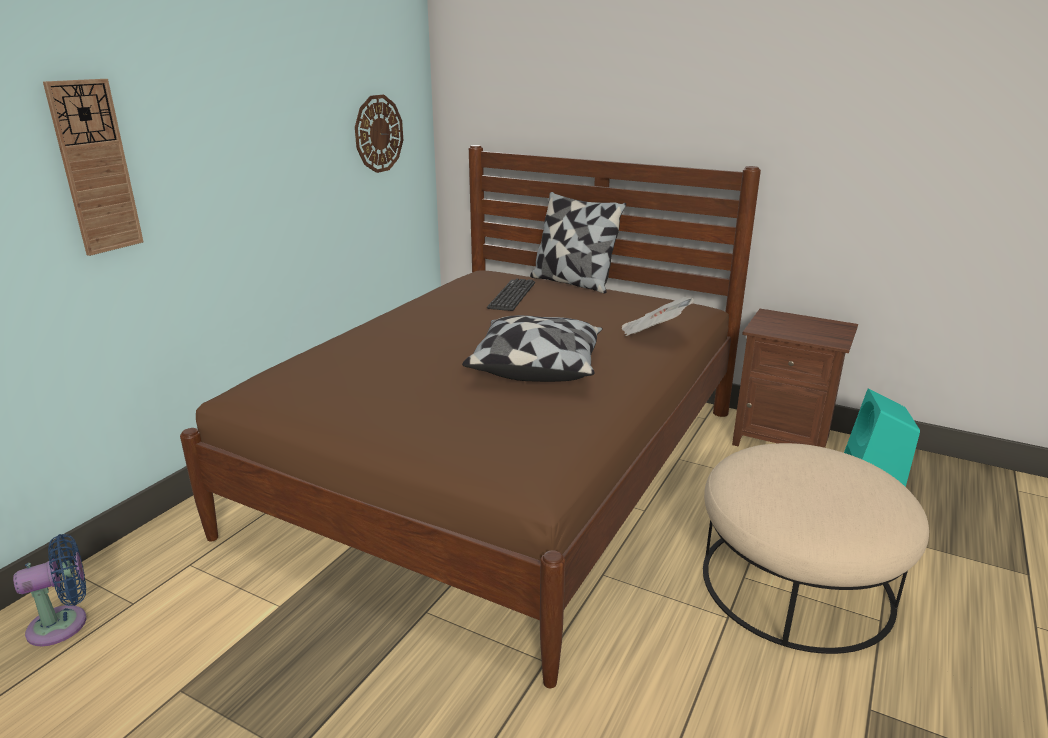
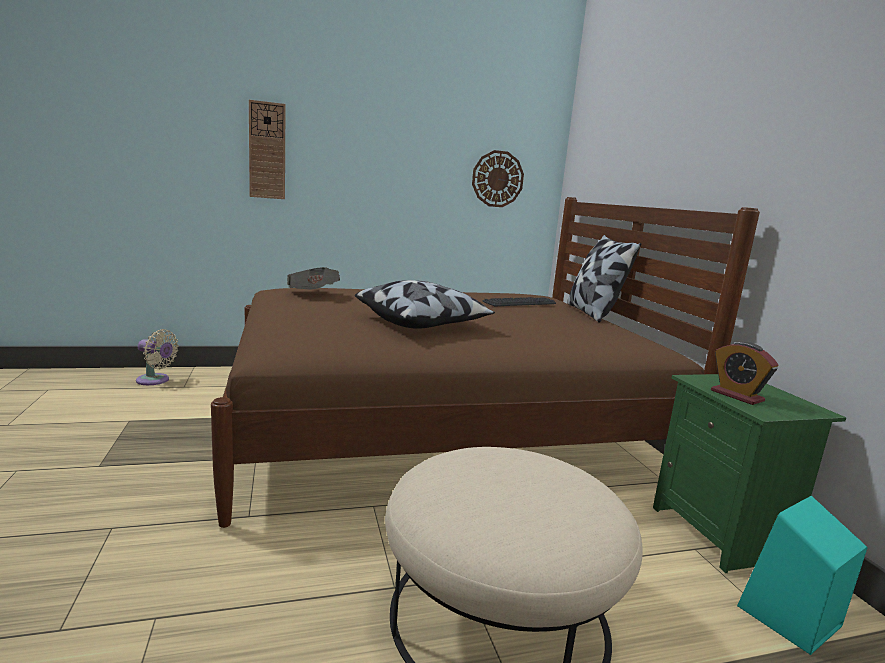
camera: 45 degrees right, 10 degrees down
(64, 624) = (155, 380): blue fan -> beige fan
(653, 334) = (560, 341): newspaper -> newspaper (313, 294)
(782, 440) = (720, 533): brown nightstand -> green nightstand
(801, 334) = (737, 396): none -> alarm clock

